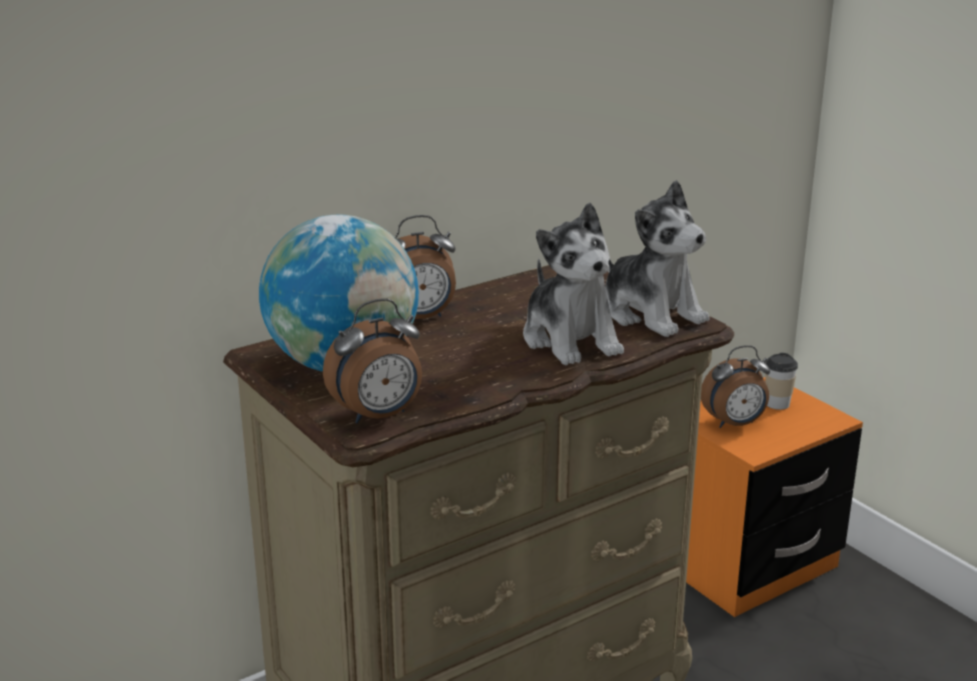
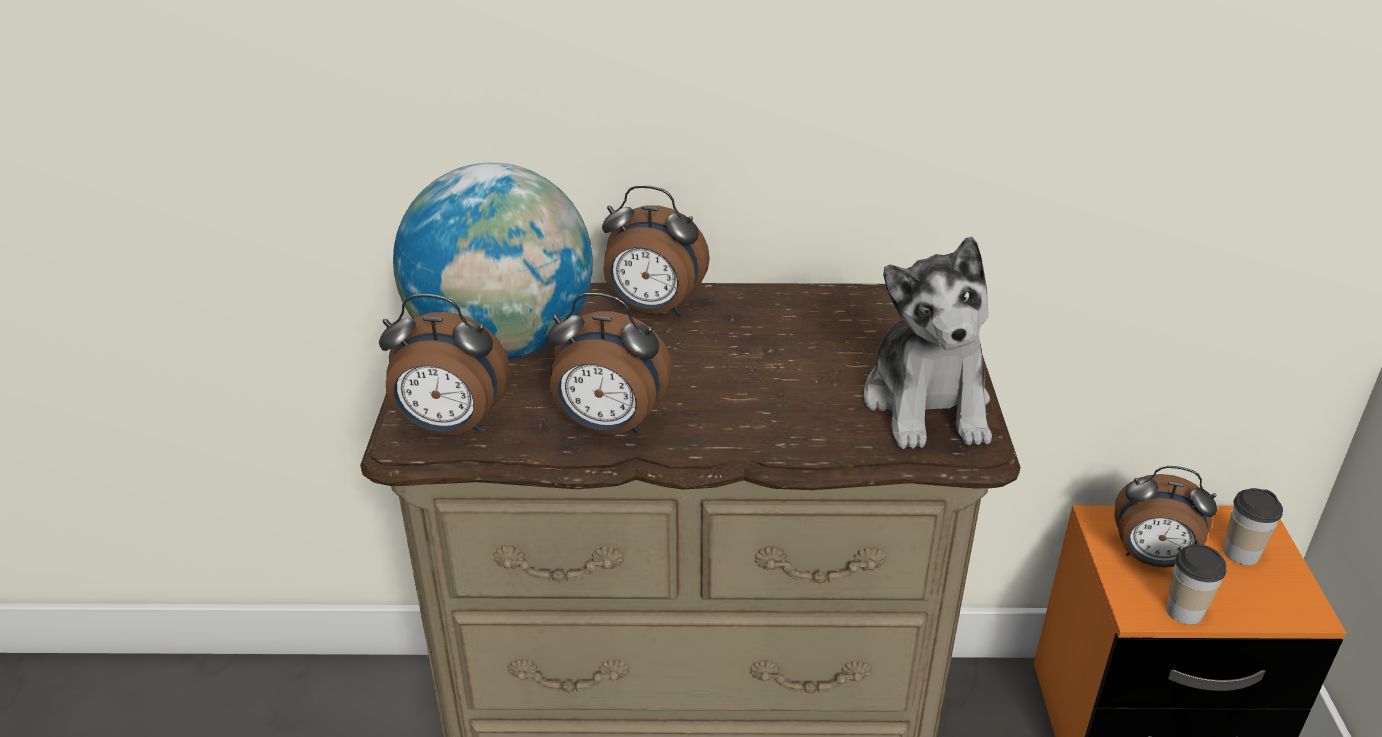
camera: 35 degrees right, 10 degrees up
(483, 382) = (608, 427): none -> alarm clock
(570, 340) = (780, 405): plush toy -> none
(777, 443) = (1184, 611): none -> cup

